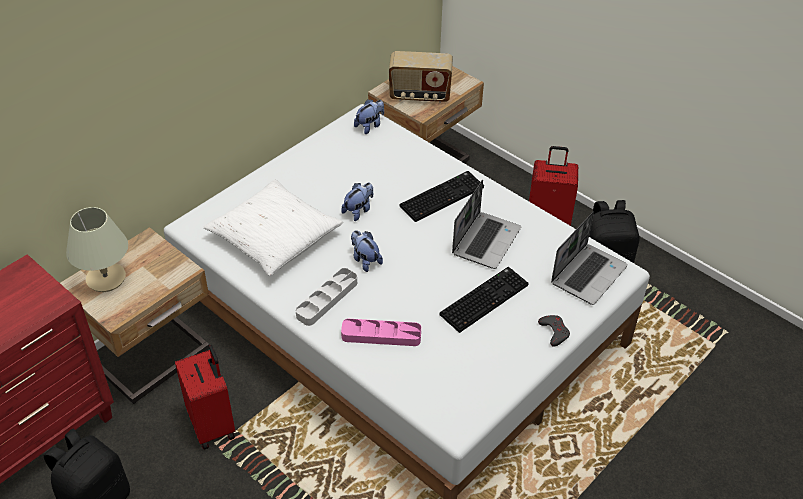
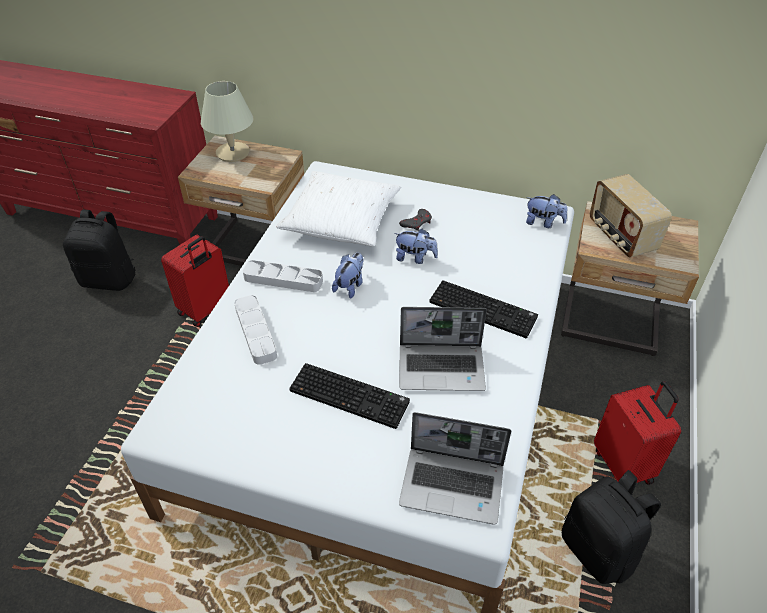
camera: 65 degrees right, 0 degrees up
(381, 335) = (255, 332): pink tray -> grey tray
(554, 332) = (334, 478): grey game controller -> grey game controller (417, 222)

